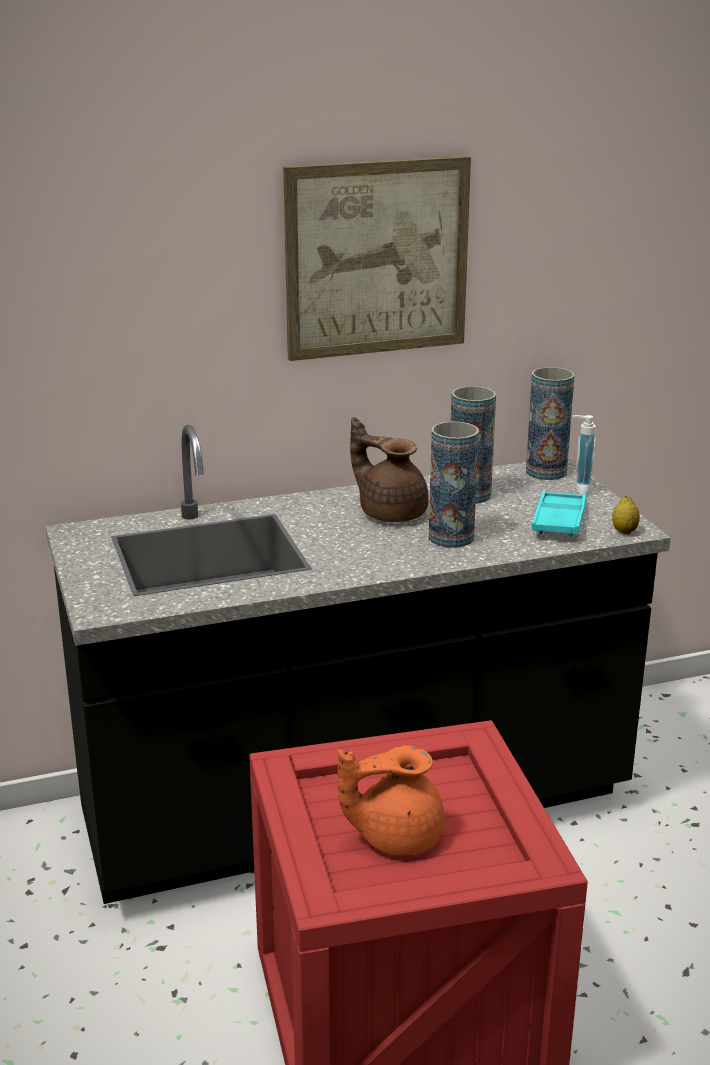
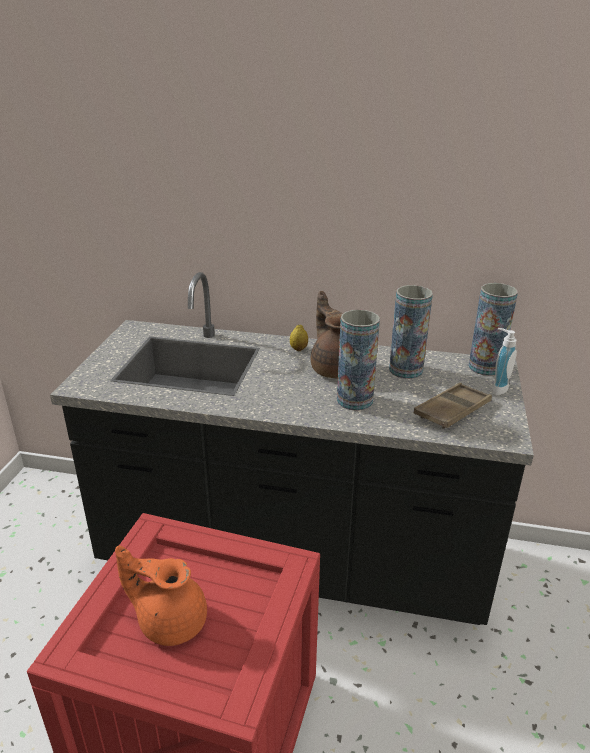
camera: 30 degrees right, 5 degrees up
(377, 258) = (365, 171): picture -> none
(559, 520) = (452, 411): turquoise tray -> brown tray
(624, 531) = (497, 437): lemon -> lemon (298, 349)

